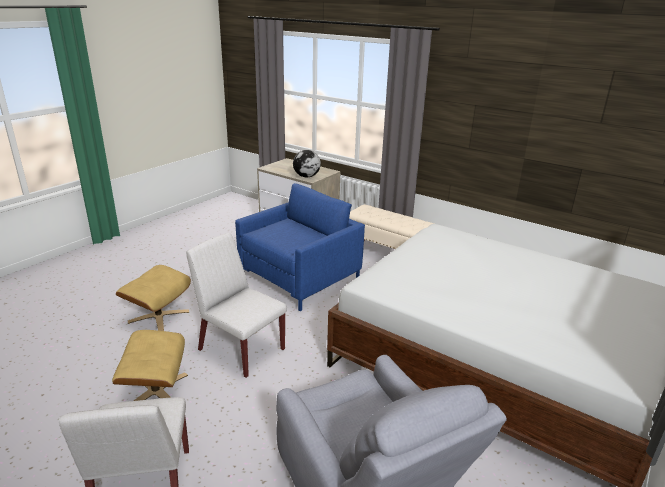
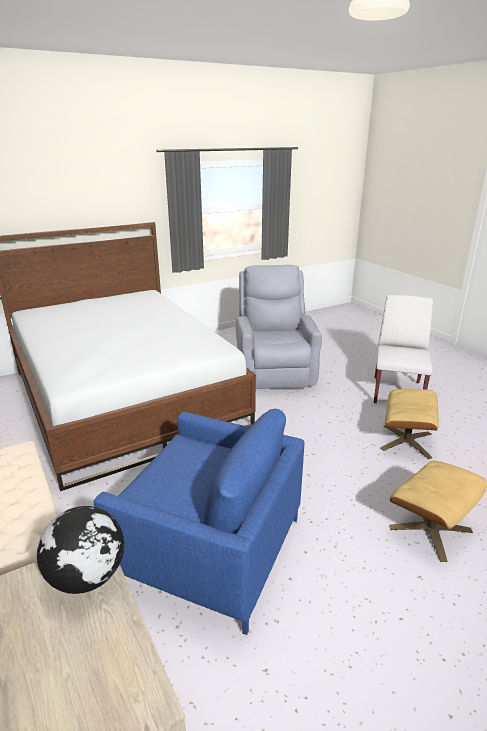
camera: 155 degrees left, 0 degrees up
(240, 349) = (328, 460): white chair -> none
(300, 278) = (211, 549): blue armchair -> blue armchair turned 135 degrees counterclockwise

